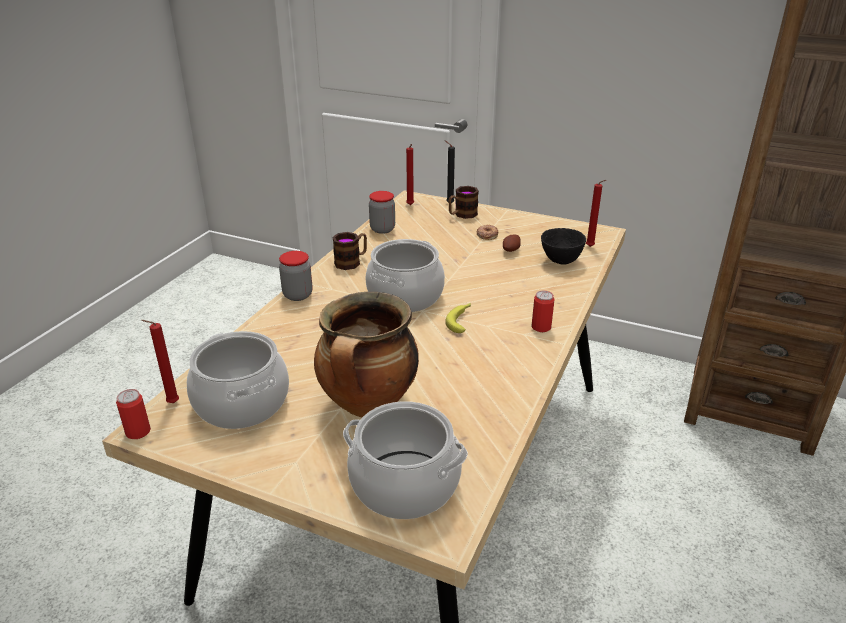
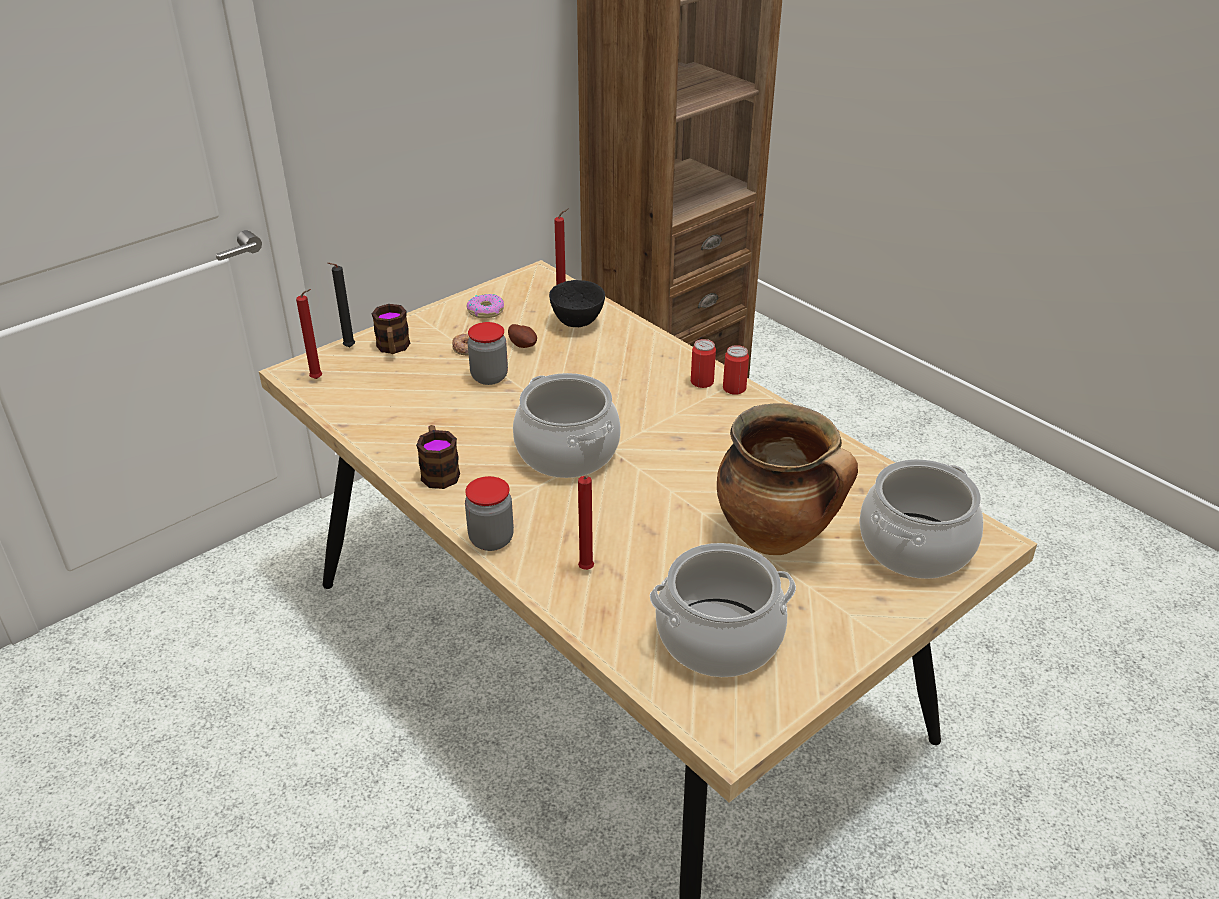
camera: 65 degrees left, 5 degrees up
(138, 432) = (731, 744): can -> can (734, 388)
(171, 403) = (684, 705): red candle -> red candle (586, 571)
(382, 229) = (368, 421): jar -> jar (489, 377)
(461, 320) = (652, 428): banana -> none
(536, 228) = (486, 311): none -> donut

